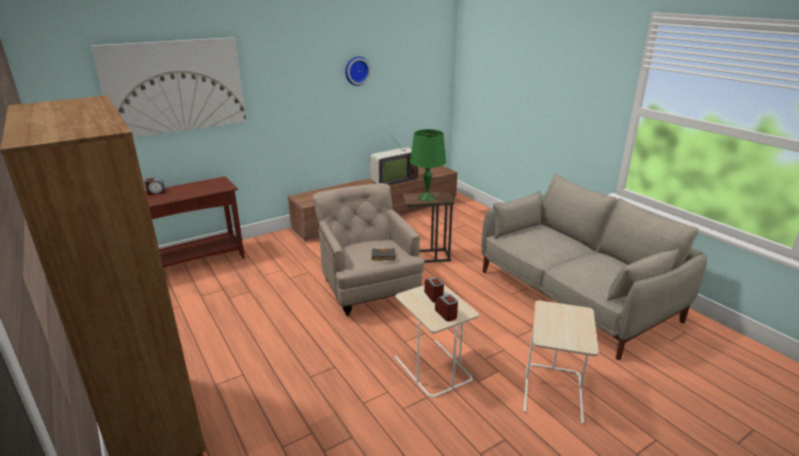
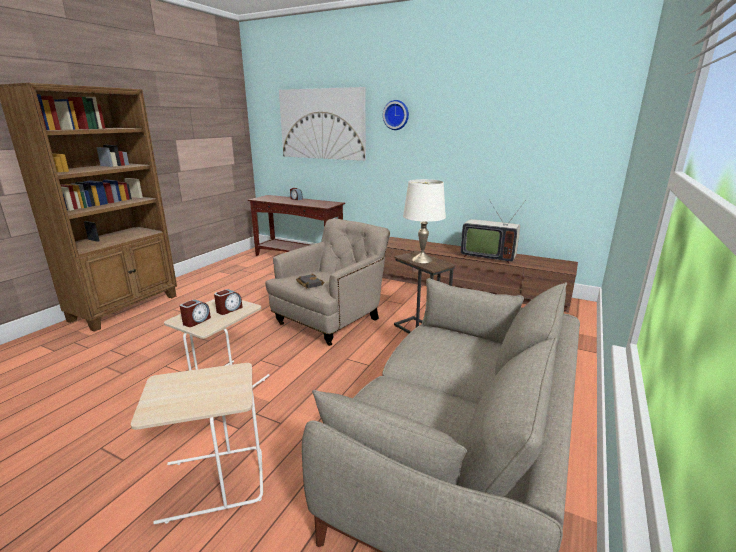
camera: 60 degrees right, 5 degrees down
(356, 70) = (477, 127): wall clock -> wall clock (396, 115)
(427, 197) = (422, 260): green table lamp -> white table lamp

